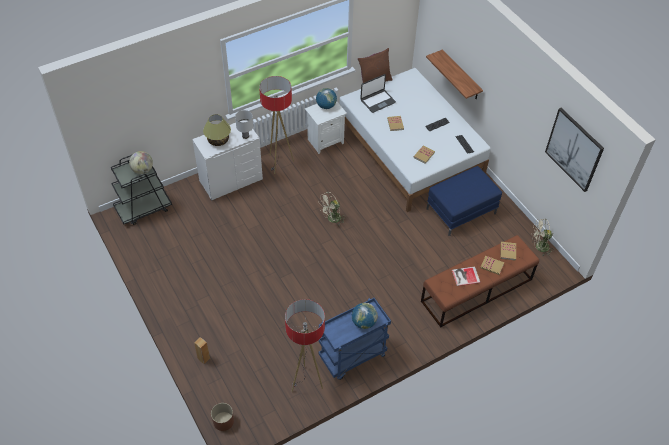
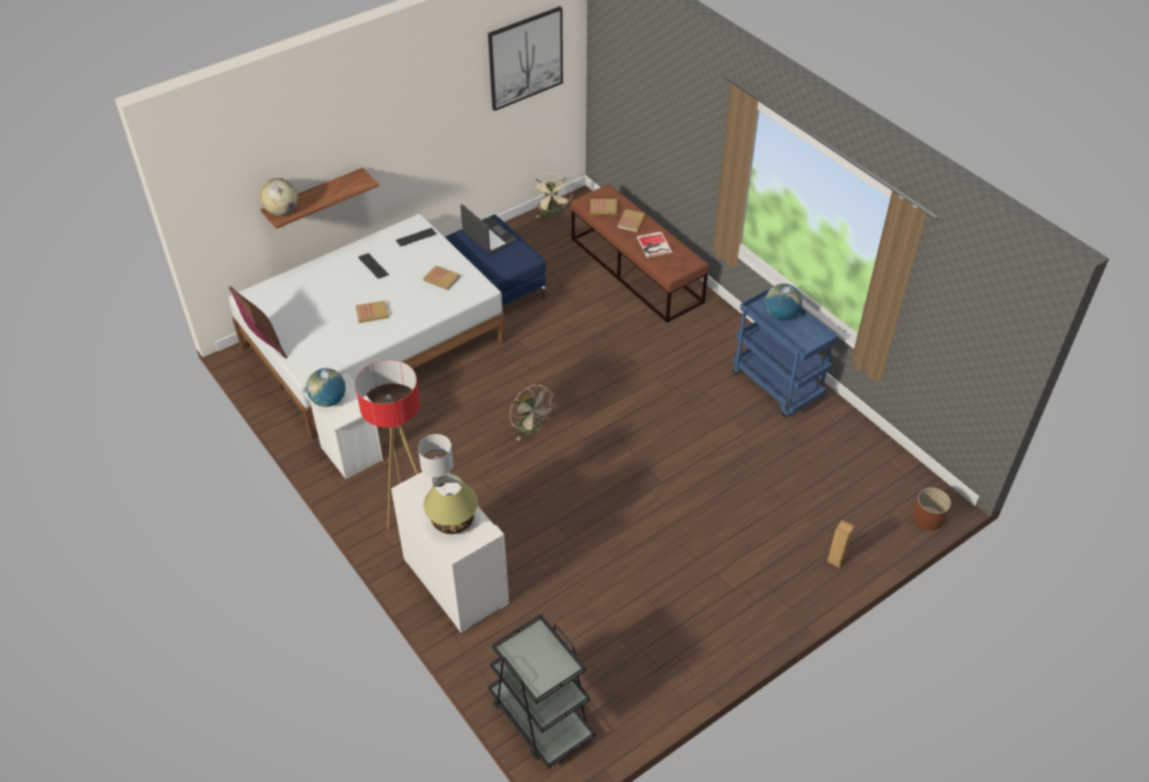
camera: 95 degrees left, 5 degrees down
(142, 170) = (533, 643): globe -> globe (282, 211)
(306, 382) = (833, 432): floor lamp -> none
(377, 101) = (315, 337): laptop -> laptop (489, 237)

